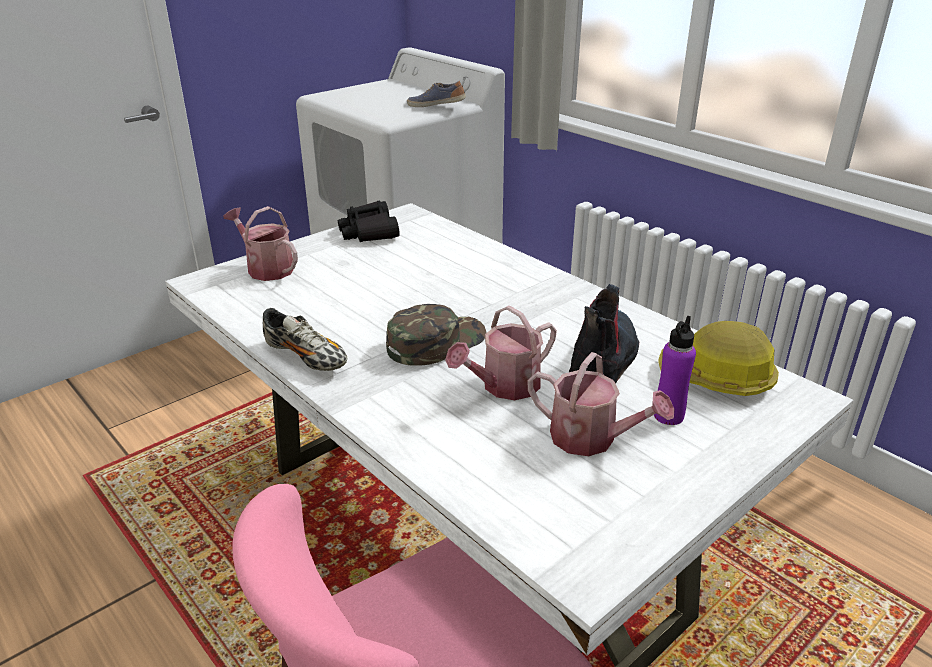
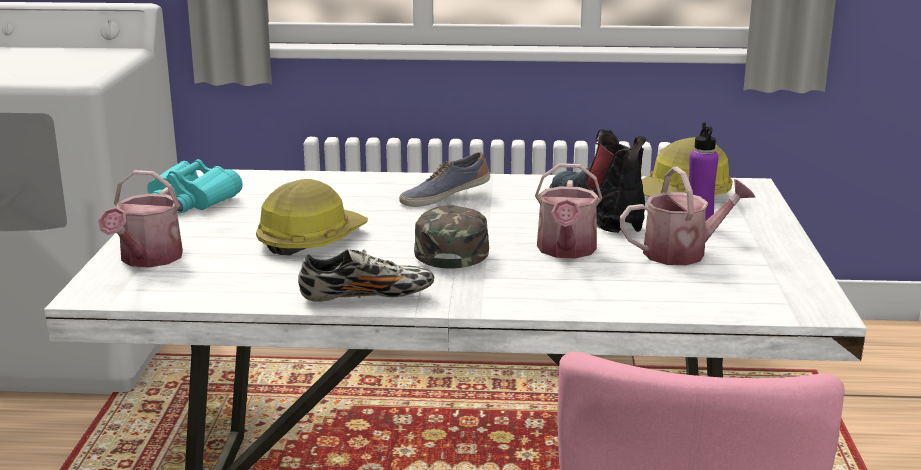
camera: 45 degrees left, 10 degrees down
(266, 268) = (148, 259): watering can -> watering can turned 75 degrees counterclockwise
(369, 232) = (190, 201): black binoculars -> turquoise binoculars
(369, 293) = (310, 239): none -> hard hat
(436, 106) = (105, 58): shoe -> shoe (444, 197)

